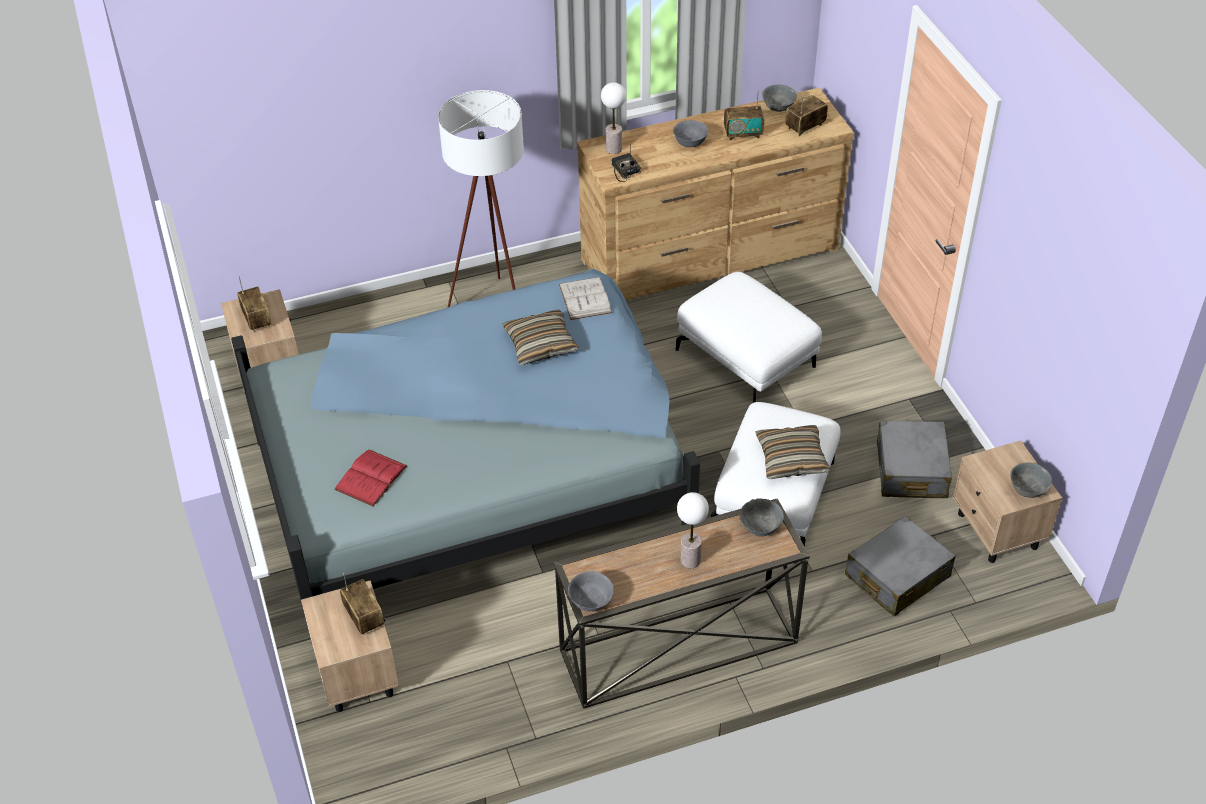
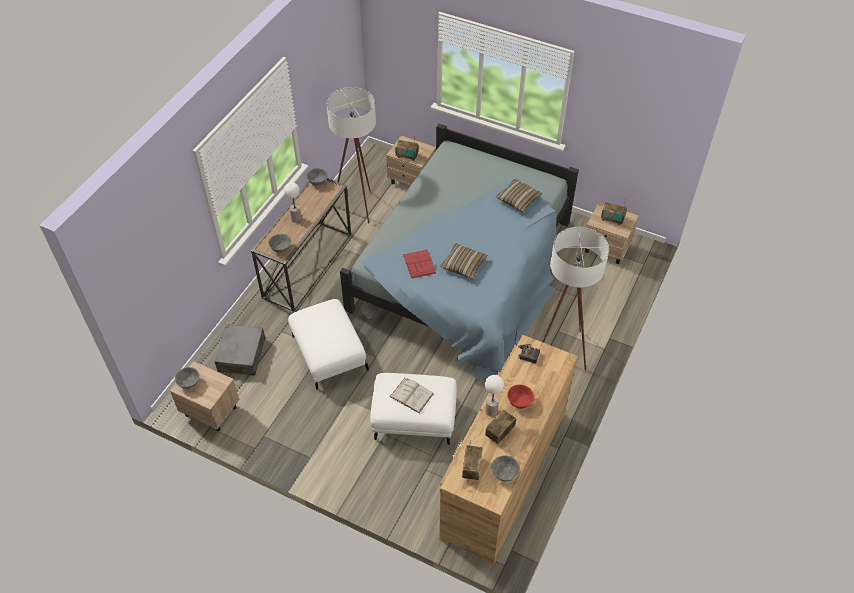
camera: 135 degrees right, 5 degrees up
(371, 477) = (455, 173): red book -> red book (419, 264)
(499, 683) = (359, 210): none -> white floor lamp
(585, 298) = (474, 301): white book -> white book (411, 395)
(614, 149) = (552, 365): table lamp -> table lamp (491, 411)
(690, 143) = (520, 401): grey bowl -> red bowl
(791, 459) = (314, 327): pillow -> pillow (518, 199)
(911, 470) = (276, 414): grey suitcase -> none

